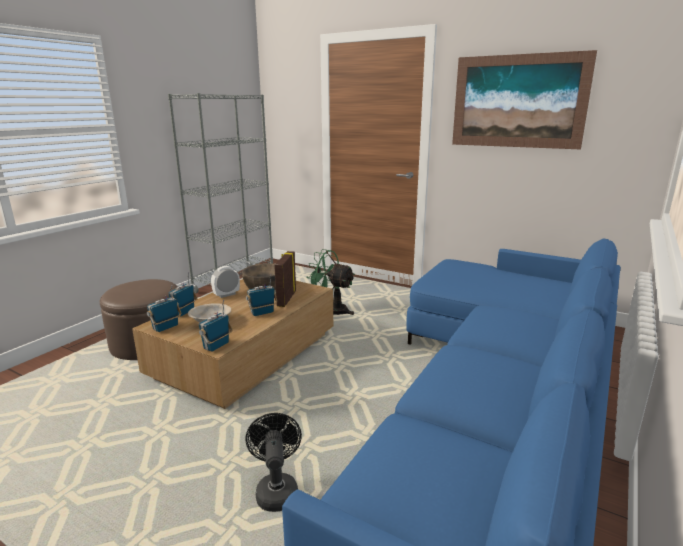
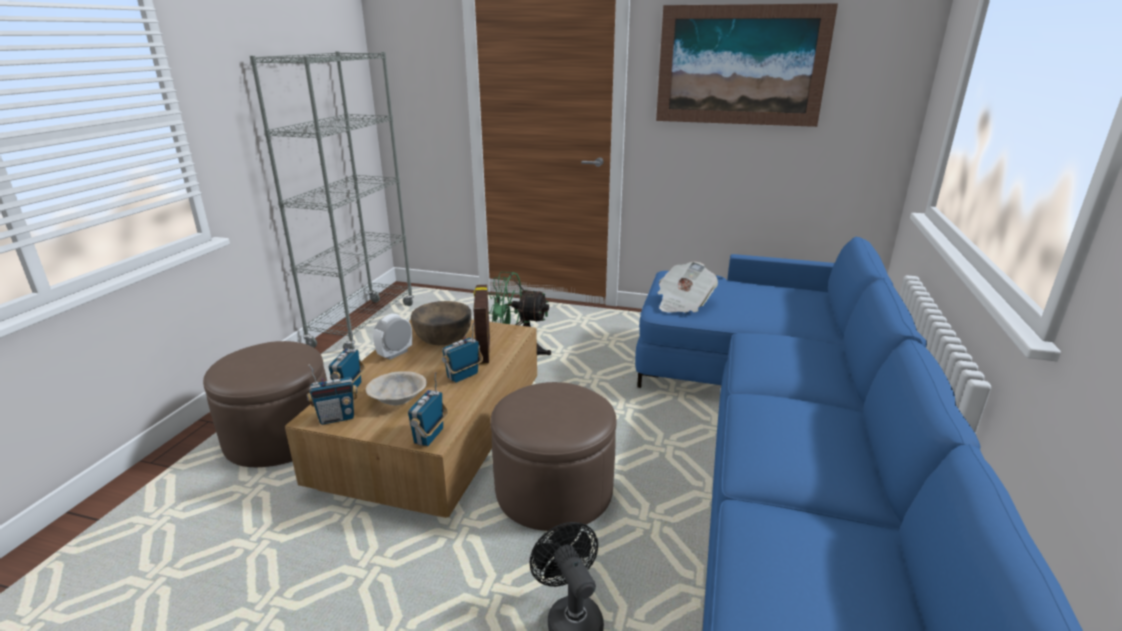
camera: 15 degrees left, 5 degrees up
(166, 327) = (337, 418): radio -> radio turned 135 degrees counterclockwise
(309, 403) = (554, 490): none -> brown ottoman
(447, 280) = (683, 303): none -> newspaper

